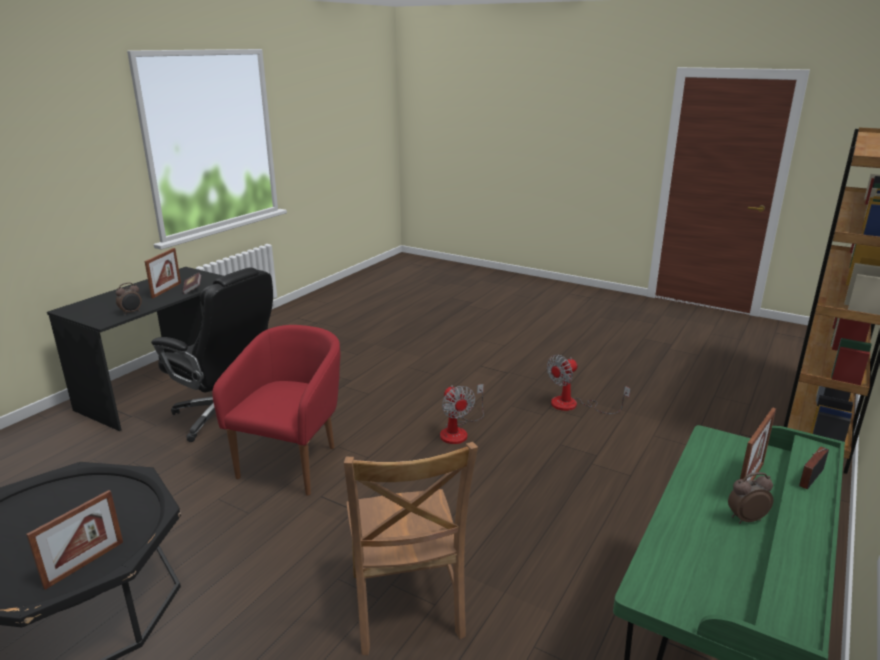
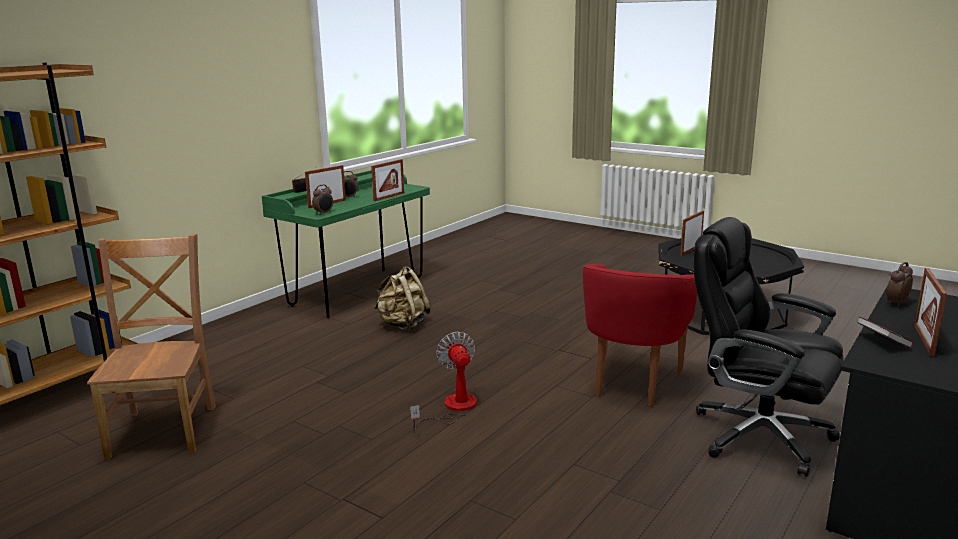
camera: 175 degrees left, 5 degrees down
(405, 609) = (513, 309): brown chair -> brown chair (165, 428)
(562, 557) = (403, 325): none -> beige backpack
(574, 405) = (288, 436): fan -> none
(662, 521) = (389, 197): none -> picture frame
(710, 444) = (324, 213): none -> alarm clock

